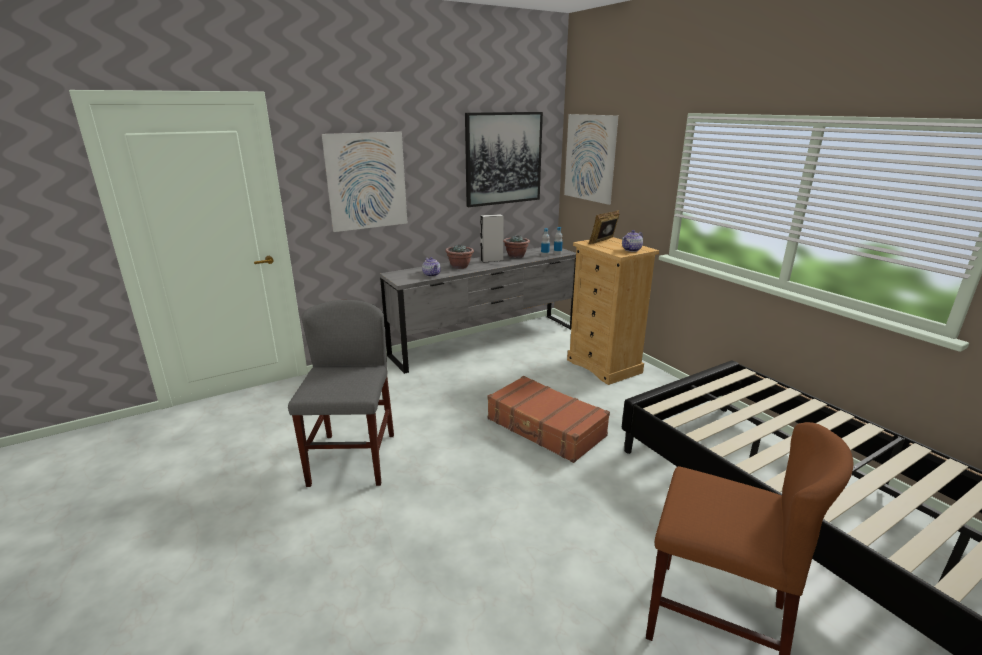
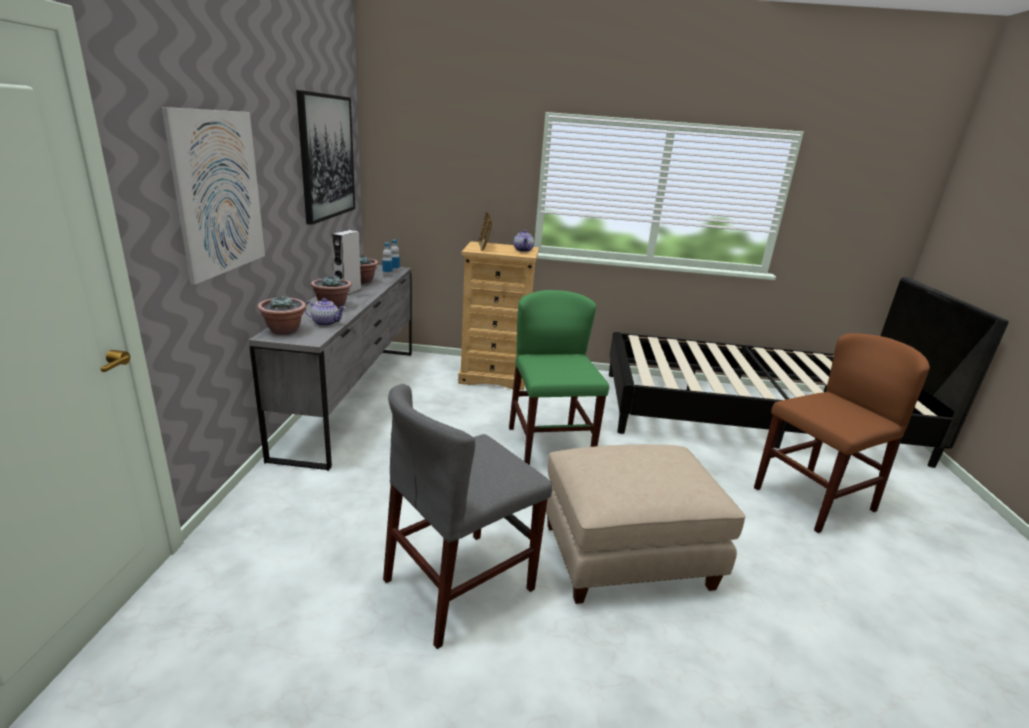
camera: 55 degrees left, 0 degrees up
(352, 459) = (459, 584): grey chair -> grey chair turned 75 degrees counterclockwise
(403, 273) = (284, 331): none -> potted plant
(452, 516) = (626, 557): none -> beige ottoman
(545, 428) = (549, 447): brown suitcase -> green chair
(590, 158) = (411, 157): picture -> none

